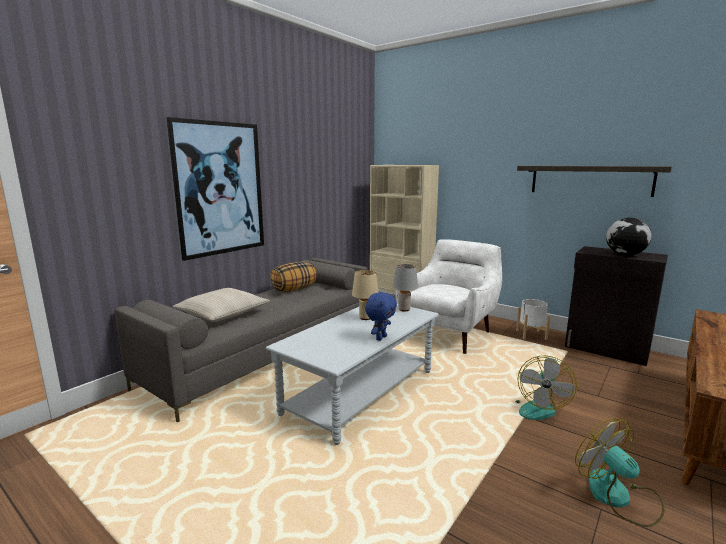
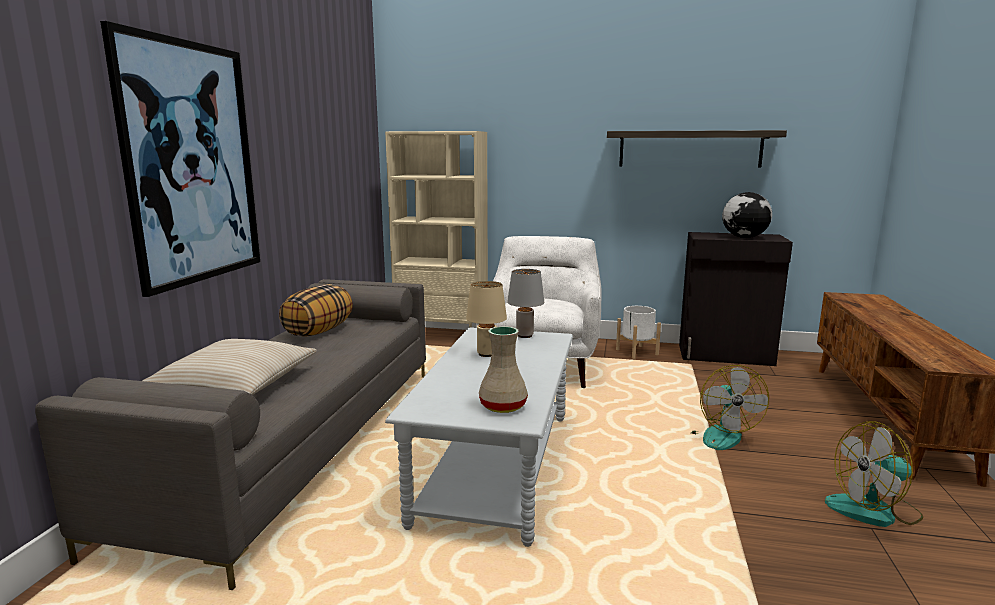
camera: 25 degrees left, 0 degrees up
(335, 352) = (504, 406): none -> beige vase
(380, 338) = (540, 376): blue plush toy -> none
(618, 497) = (874, 510): fan -> fan turned 45 degrees counterclockwise

